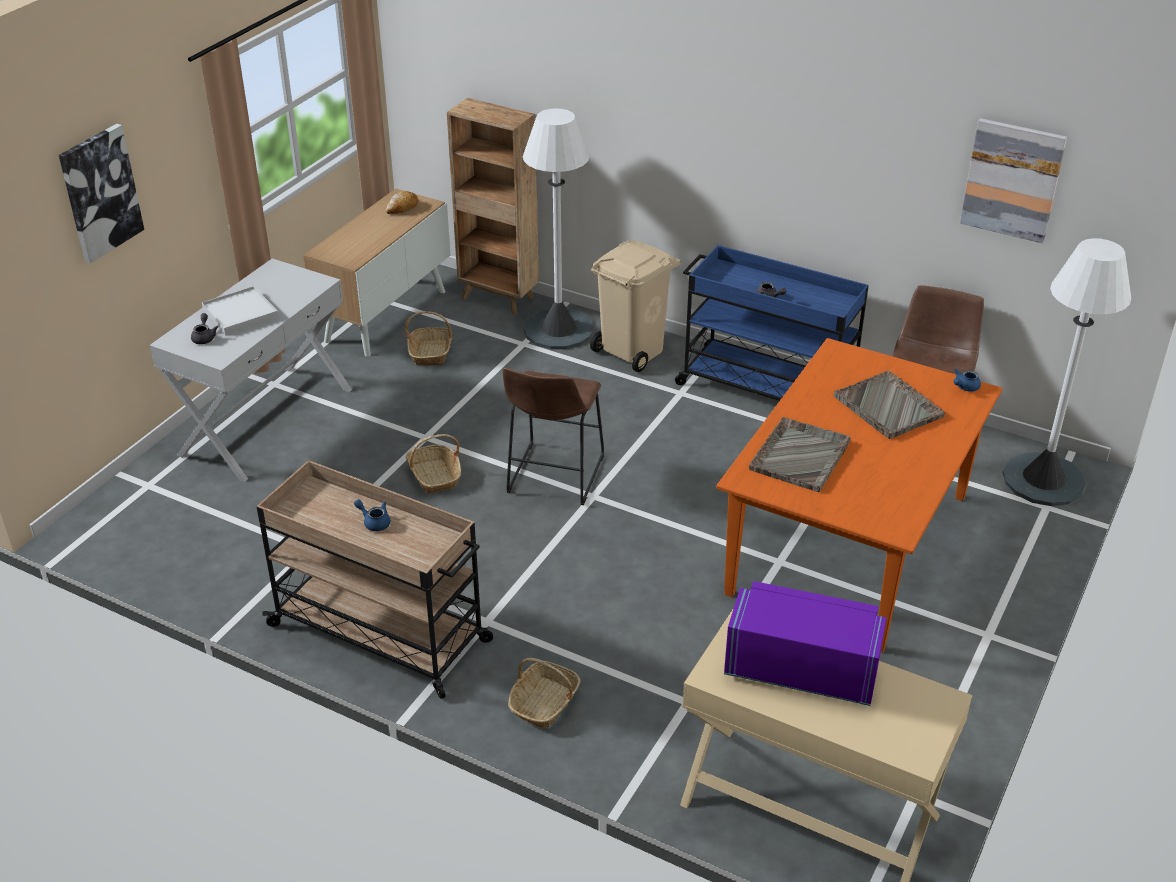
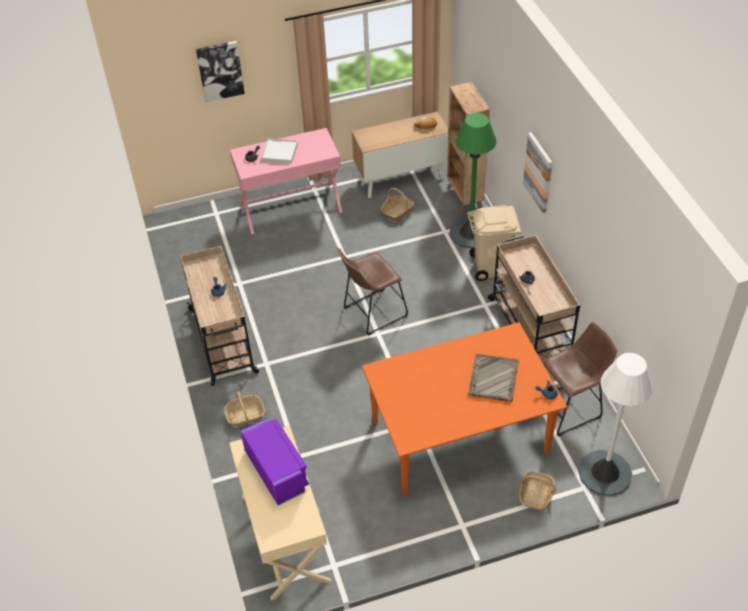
camera: 45 degrees right, 10 degrees up
(266, 421) = (291, 208): white console table -> pink console table
(434, 476) = (325, 279): basket -> basket (535, 495)
(558, 330) = (471, 233): white floor lamp -> green floor lamp
(765, 389) = (529, 329): blue cart -> beige cart
(800, 455) = (417, 376): grey tray -> none
(1012, 180) = (638, 293): picture -> picture (539, 172)

